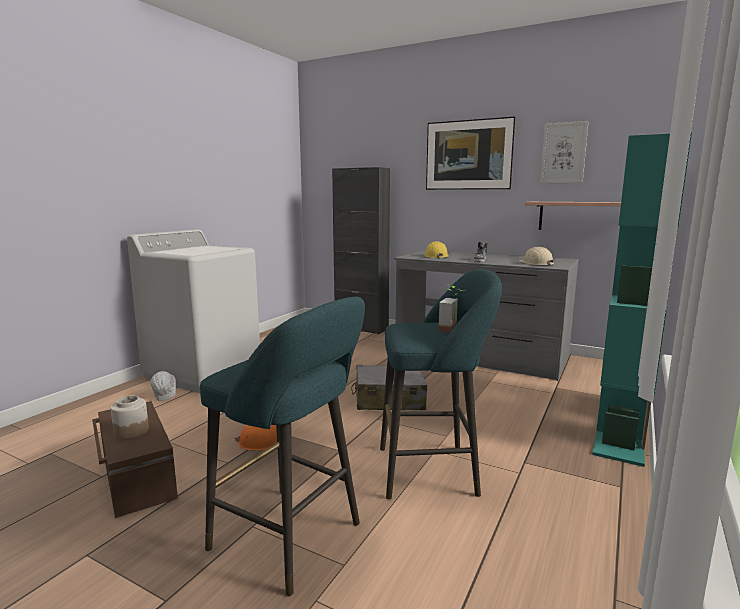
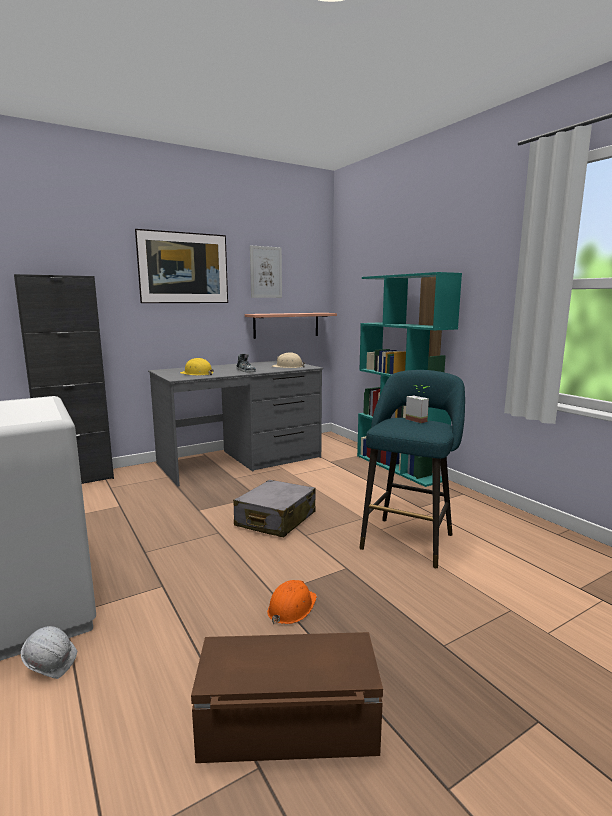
camera: 60 degrees left, 0 degrees up
(131, 431) = (298, 661): jar -> none
(292, 539) = (471, 627): turquoise stool -> none

